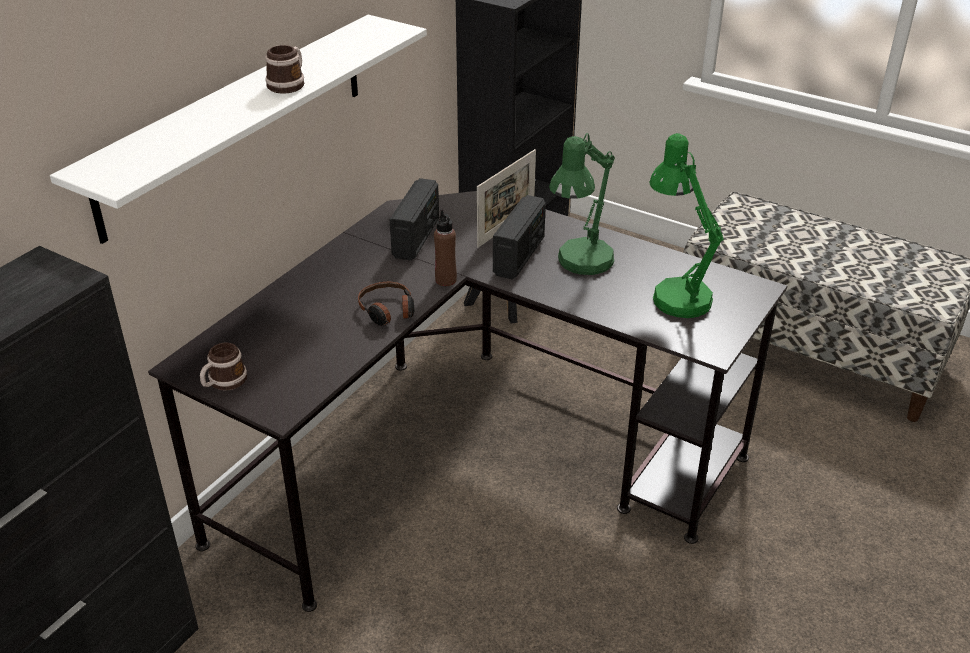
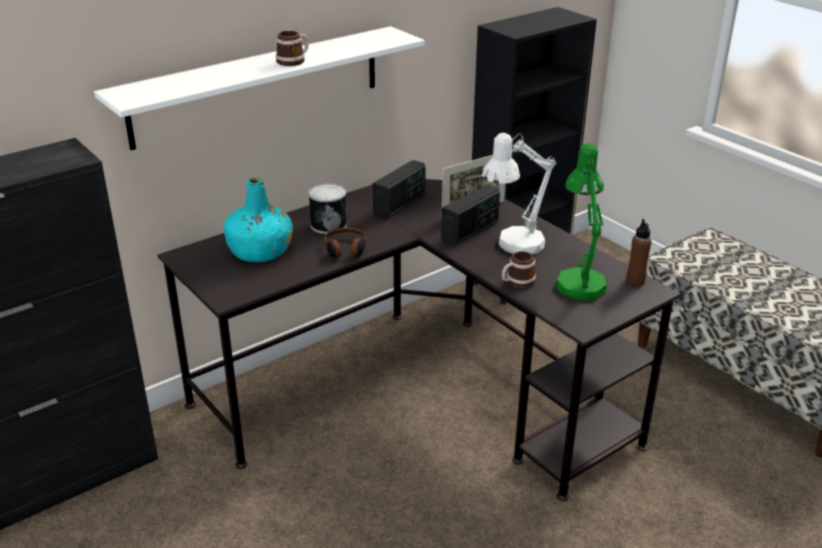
camera: 20 degrees right, 5 degrees down
(223, 382) = (201, 272): mug -> mug (517, 282)
(283, 336) = (260, 251): none -> turquoise bottle
(346, 281) = (328, 224): none -> can
(446, 280) = (402, 237): brown bottle -> brown bottle (635, 281)
(580, 265) = (514, 247): green table lamp -> white table lamp

